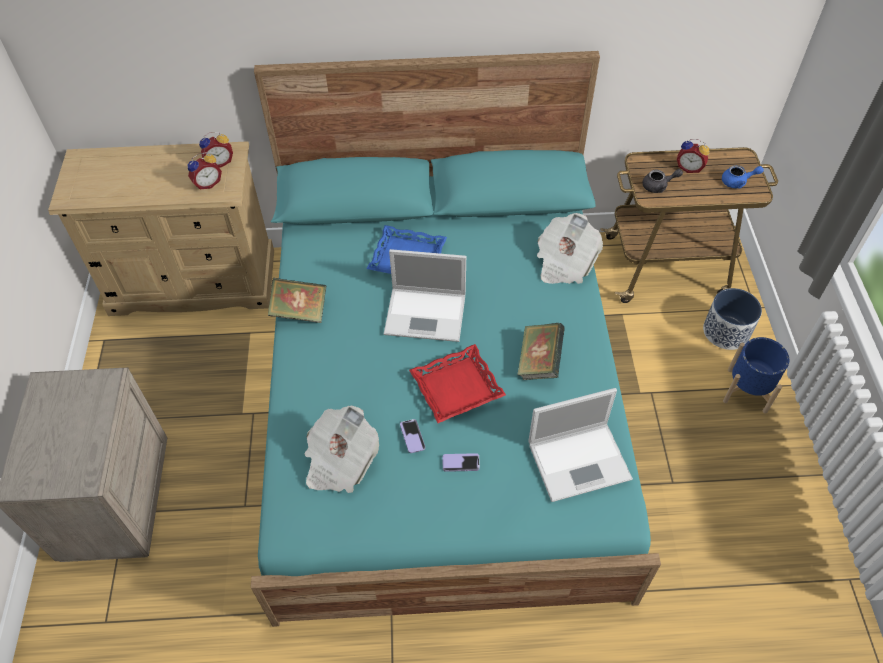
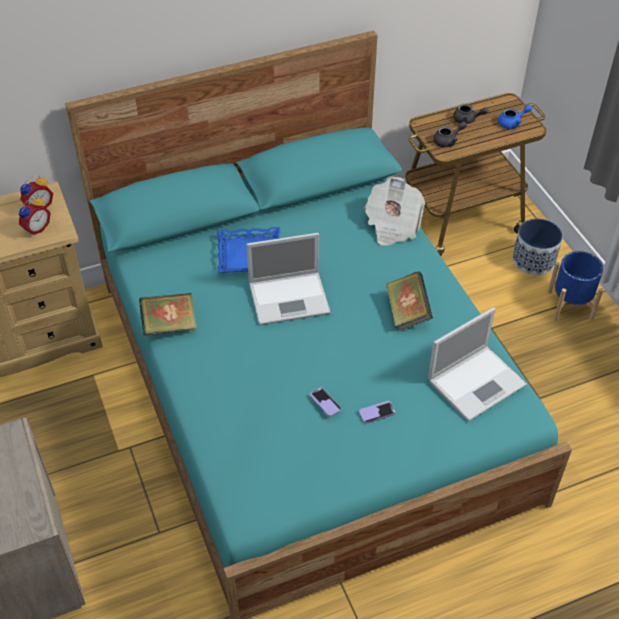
camera: 20 degrees left, 5 degrees down
(340, 461) = (270, 441): newspaper -> none
(457, 388) = (346, 352): red tray -> none
(689, 167) = (467, 120): alarm clock -> grey teapot

